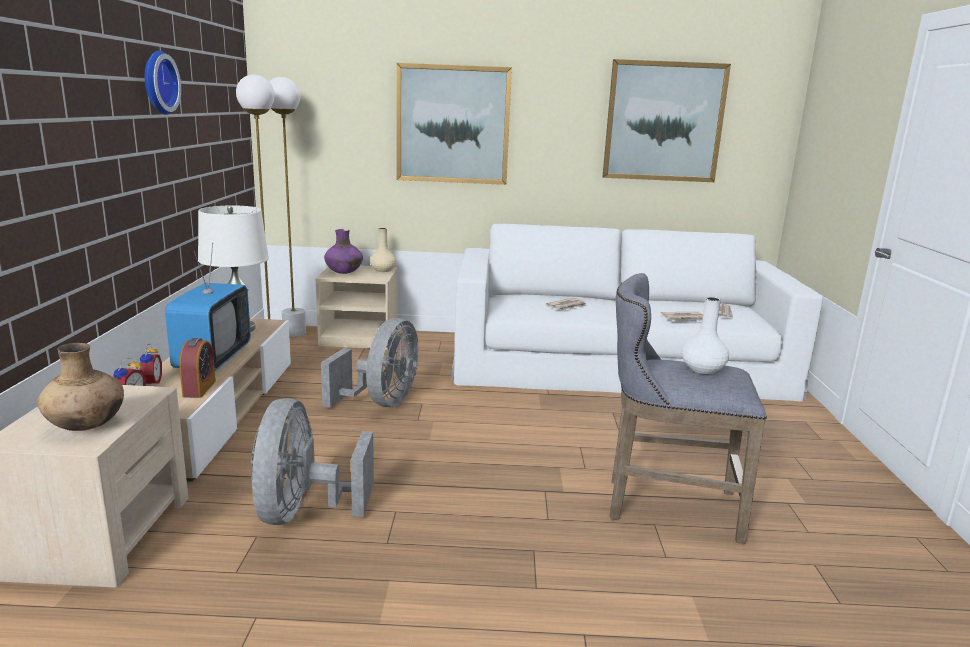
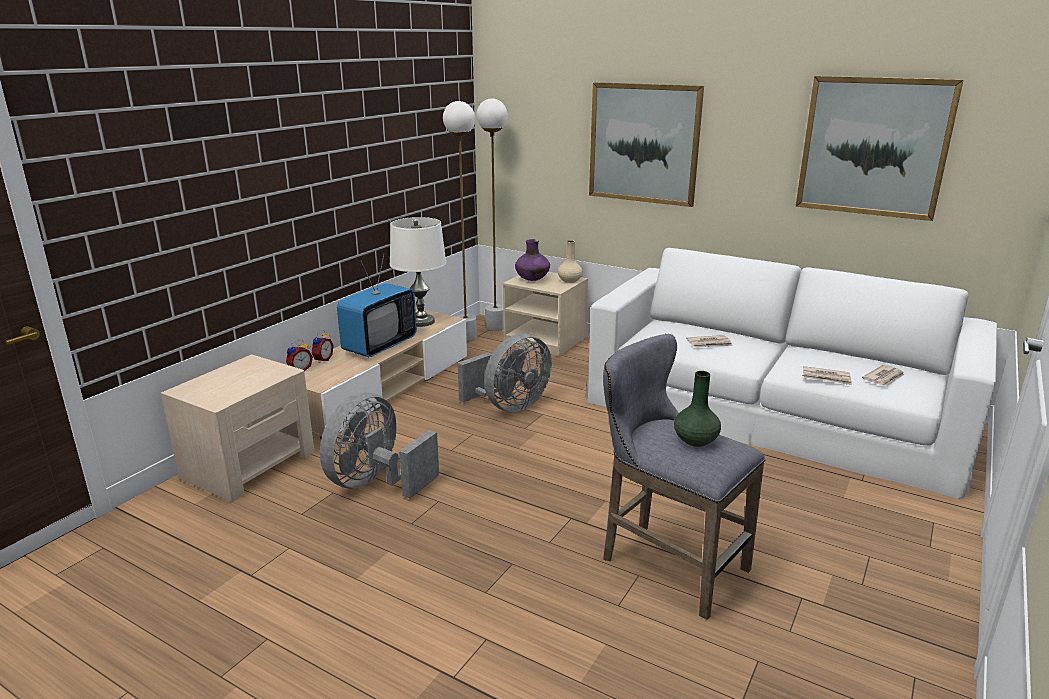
camera: 30 degrees right, 5 degrees up
(86, 426) = (228, 389): brown vase -> none
(157, 82) = (355, 121): wall clock -> none
(199, 388) = (348, 370): alarm clock -> none
(702, 369) = (696, 440): white vase -> green vase

